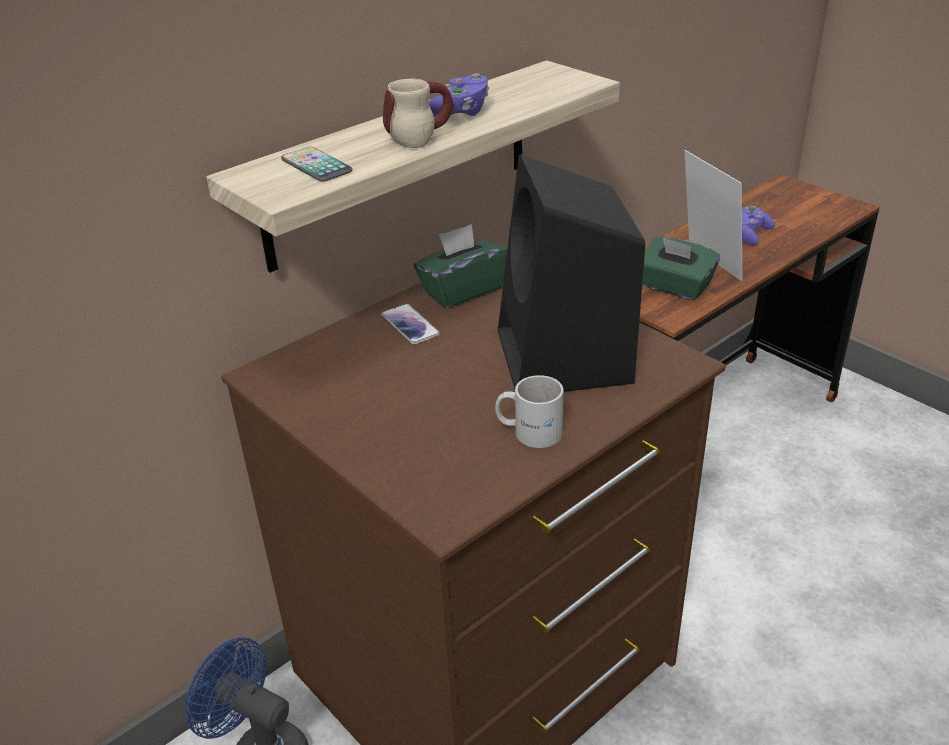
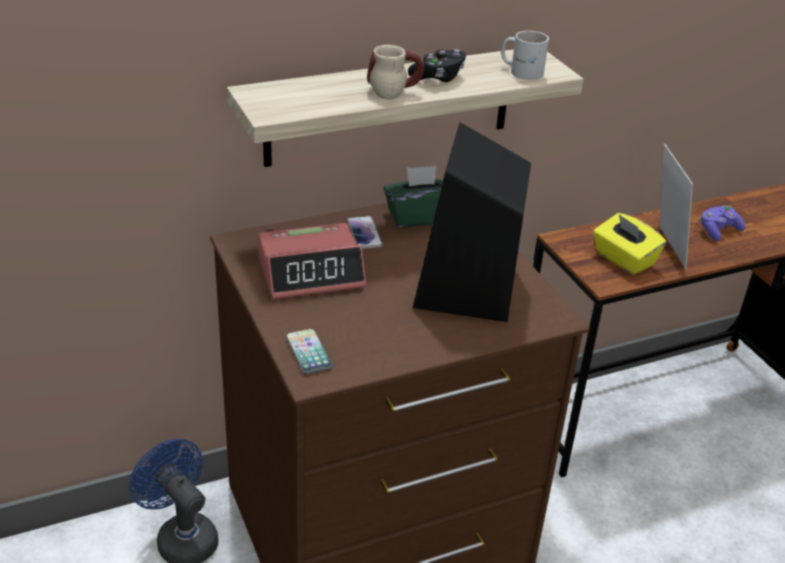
camera: 15 degrees right, 0 degrees up
(316, 166) = (306, 97): phone -> phone (308, 352)
(373, 388) = (311, 273): none -> alarm clock
(460, 113) = (438, 77): purple game controller -> black game controller
(529, 430) = (407, 334): white mug -> white mug (521, 70)
(675, 287) = (623, 259): green tissue box -> yellow tissue box

